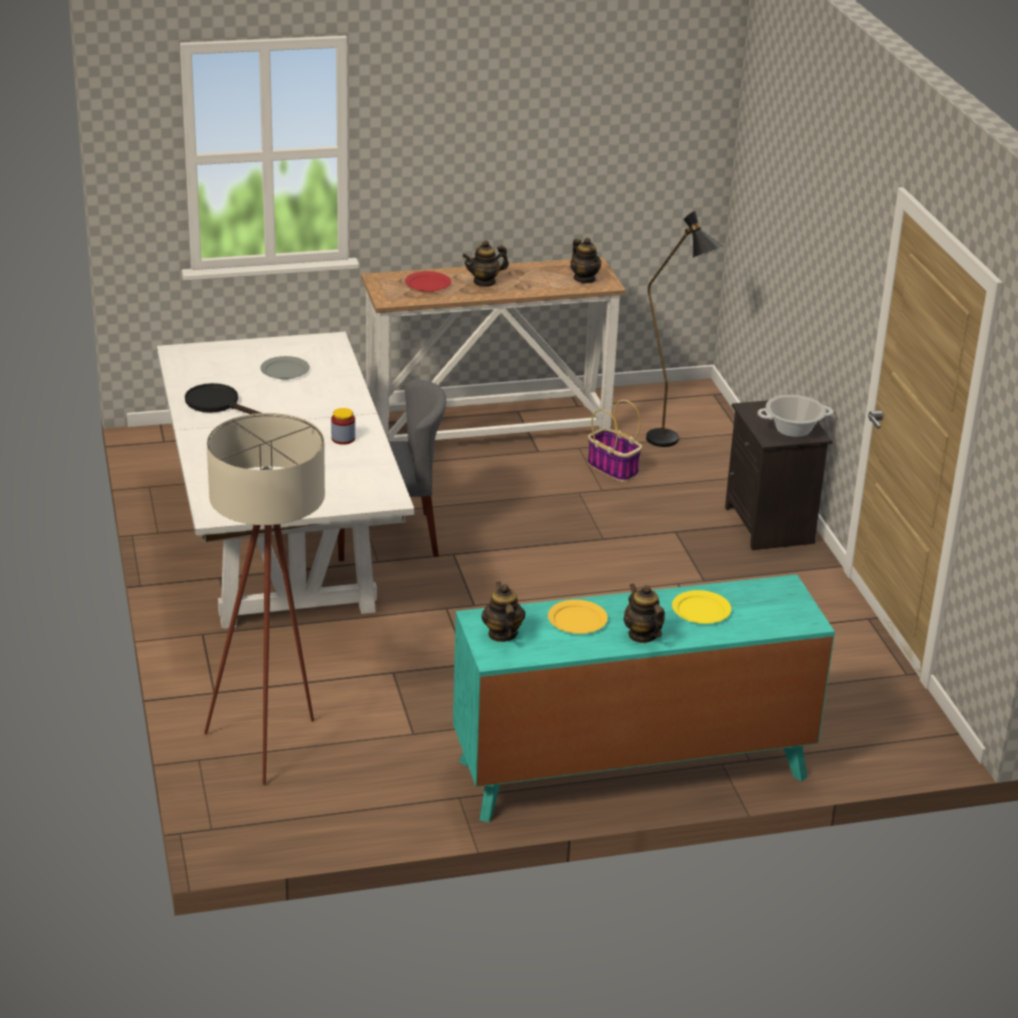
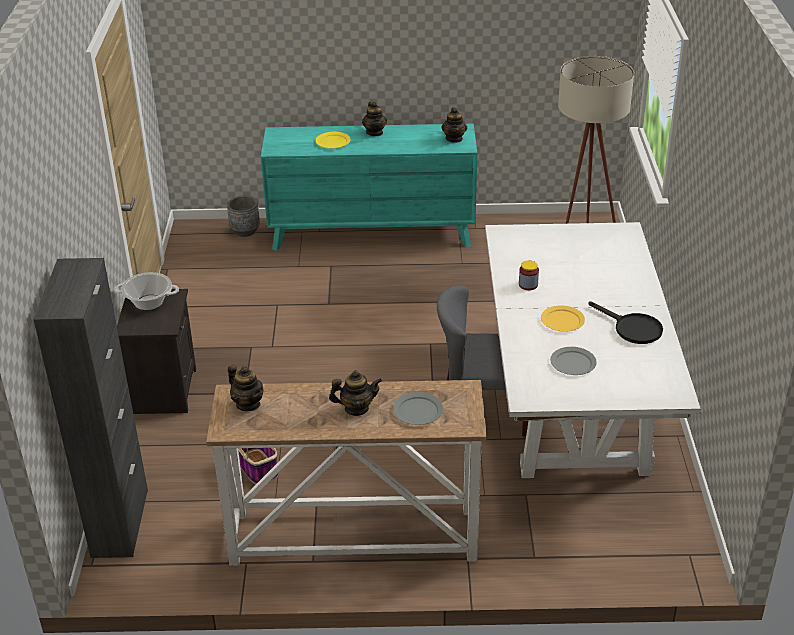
camera: 165 degrees left, 5 degrees up
(427, 284) = (418, 411): red plate -> grey plate
(577, 620) = (408, 142): yellow plate -> yellow plate (562, 320)
(584, 279) = (248, 404): teapot -> teapot turned 150 degrees clockwise
(671, 443) = (183, 494): black floor lamp -> none
(714, 420) = (120, 523): none -> black cabinet
(843, 751) = (245, 231): none -> grey planter

